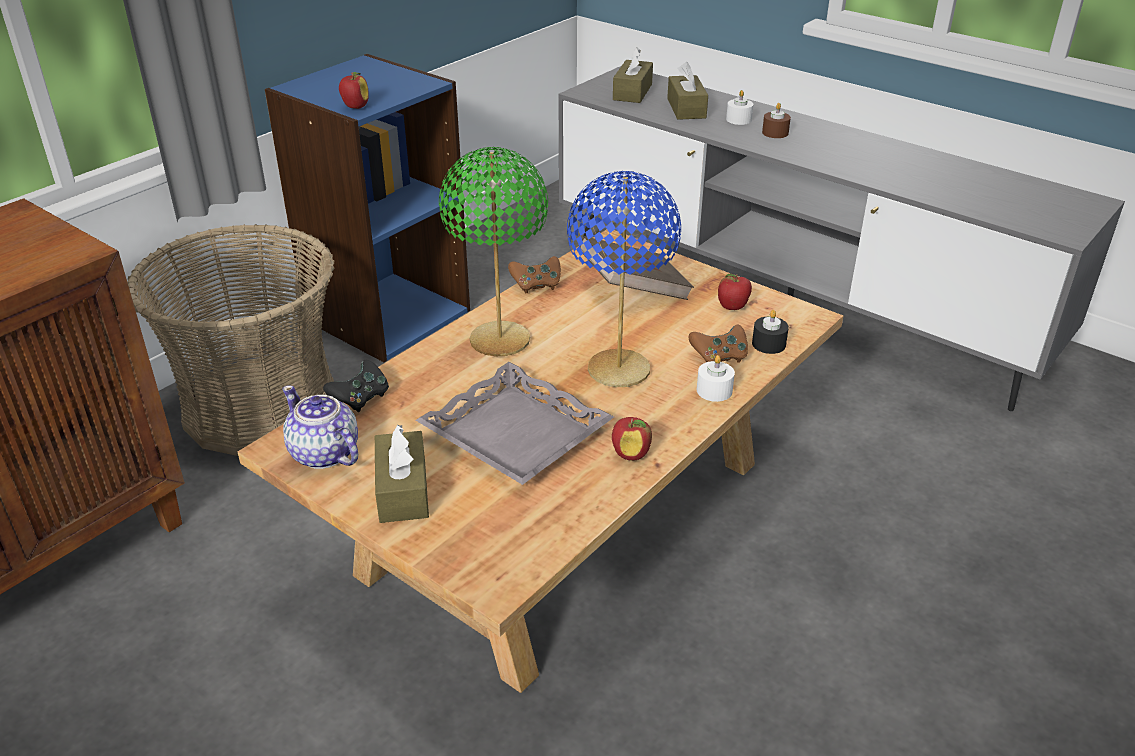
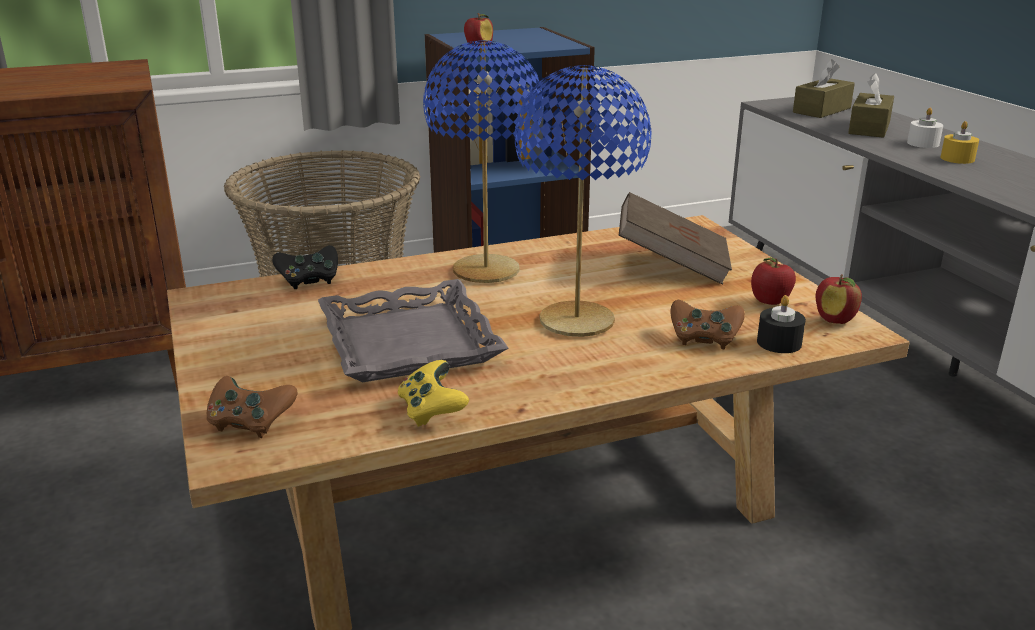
camera: 30 degrees right, 10 degrees down
(324, 454) = (227, 310): teapot -> none
(403, 490) = (252, 354): brown tissue box -> none
(500, 340) = (487, 271): green table lamp -> blue table lamp
(536, 285) = (574, 240): brown game controller -> brown game controller (250, 424)
(598, 489) = (431, 411): none -> yellow game controller
(631, 454) = (503, 392): apple -> apple (835, 320)
(714, 390) = (664, 365): white candle -> none
(775, 133) = (957, 159): brown candle -> yellow candle

